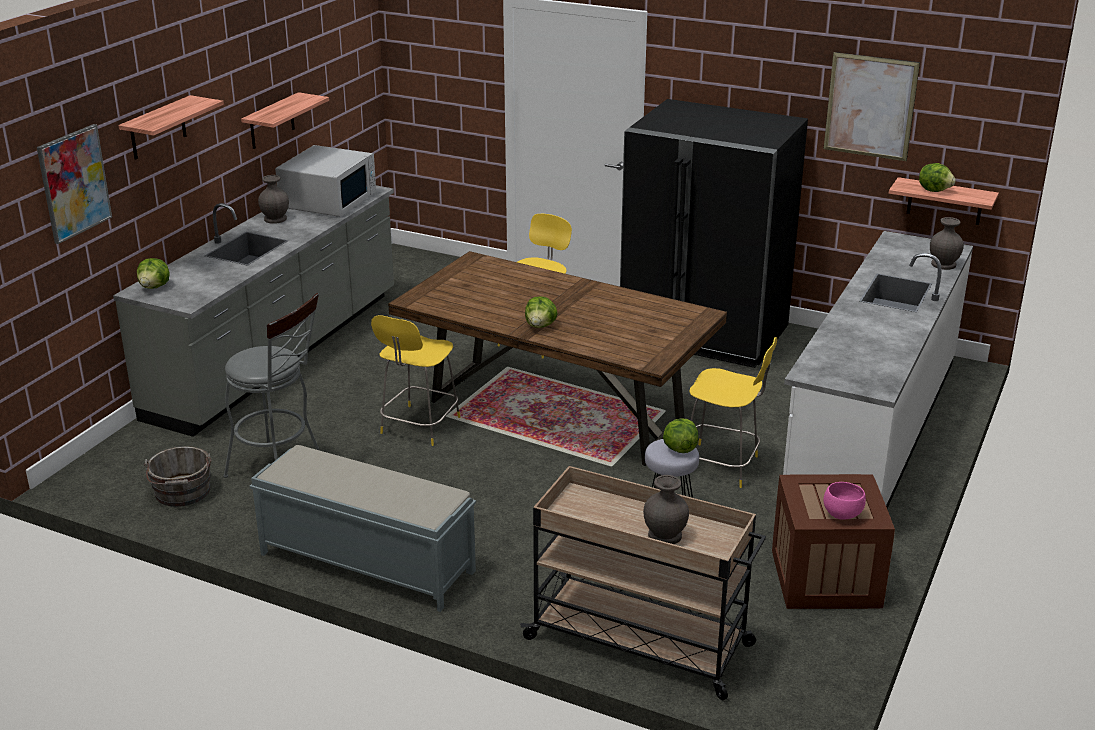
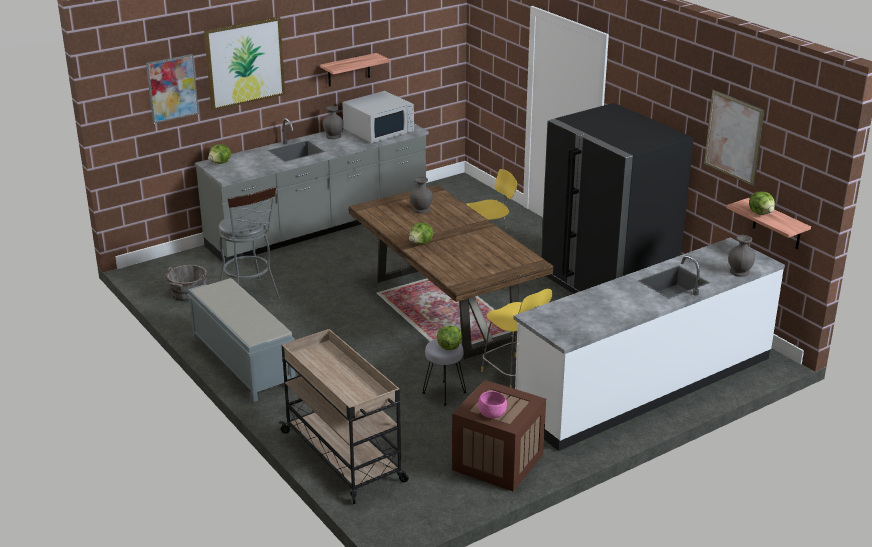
camera: 30 degrees right, 0 degrees up
(157, 128) = (244, 62): shelf -> picture
(419, 427) = (353, 294): yellow chair -> none
(664, 535) = (344, 385): grey vase -> grey vase (421, 209)

